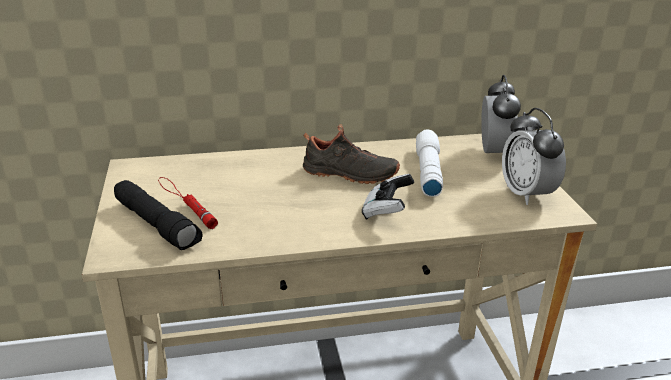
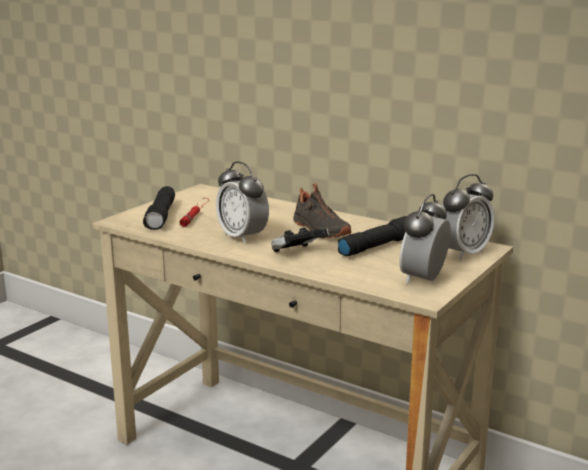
camera: 45 degrees right, 10 degrees down
(299, 214) = (242, 237): none -> alarm clock
(427, 171) = (379, 245): white flashlight -> black flashlight

